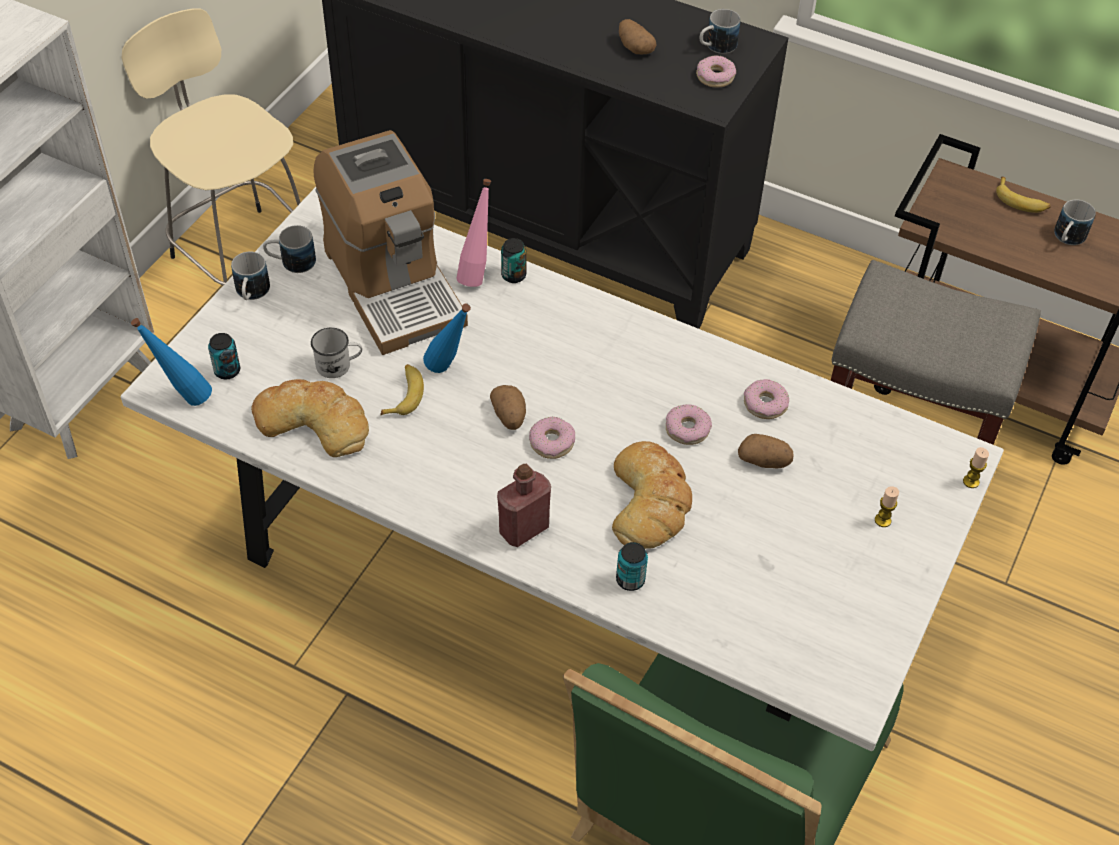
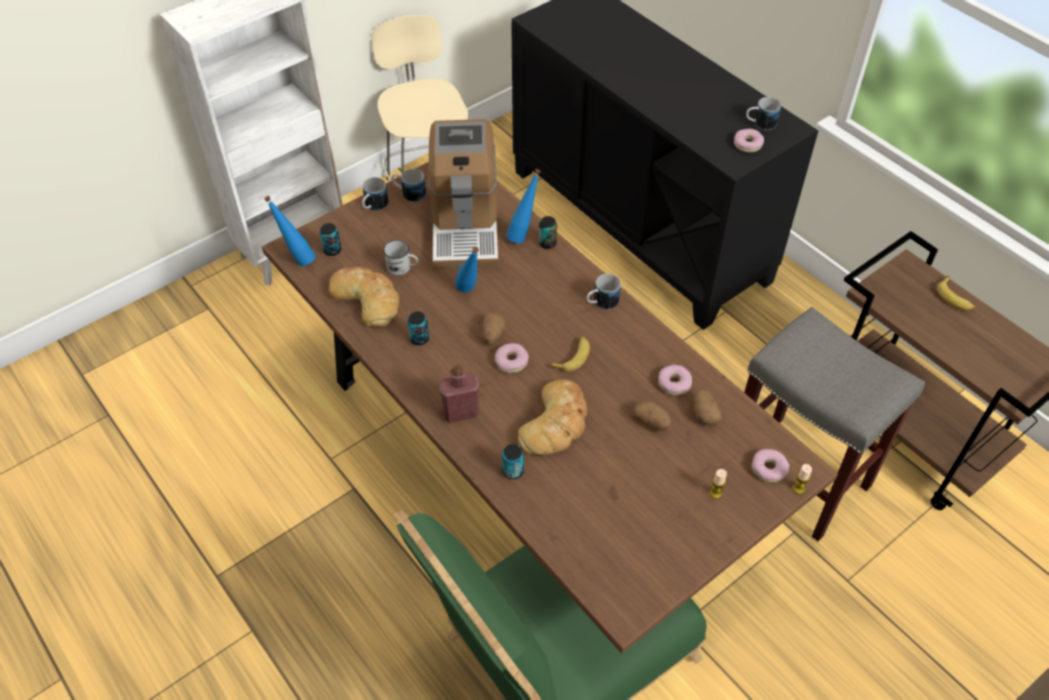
camera: 25 degrees right, 0 degrees up
(404, 394) = (433, 299): banana -> banana (573, 357)
(415, 452) = (419, 339): none -> can
(477, 273) = (523, 235): pink bottle -> blue bottle
(554, 573) = (525, 458): white dining table -> brown dining table
(634, 48) = (700, 110): potato -> potato (704, 413)
(687, 429) = (609, 382): donut -> donut (769, 468)
(1066, 239) = (977, 336): mug -> mug (601, 302)

